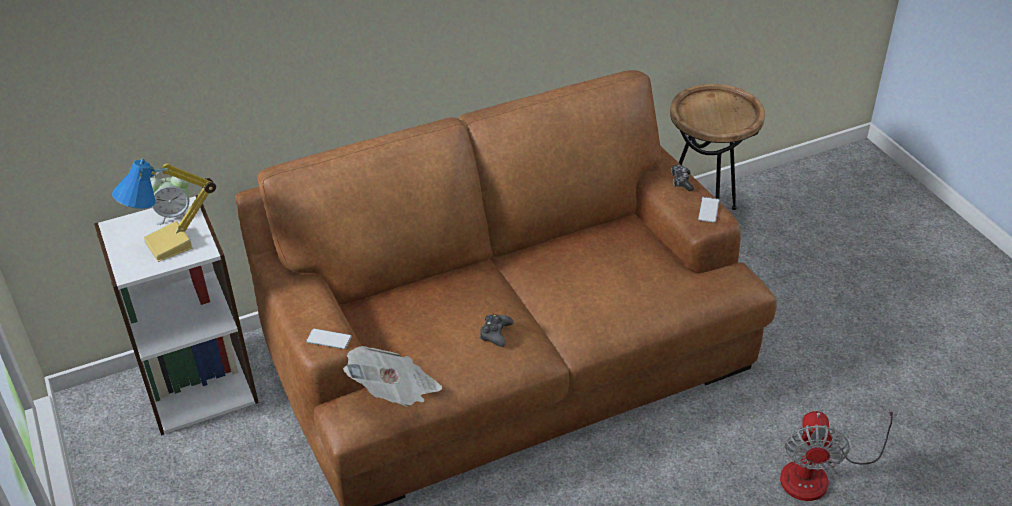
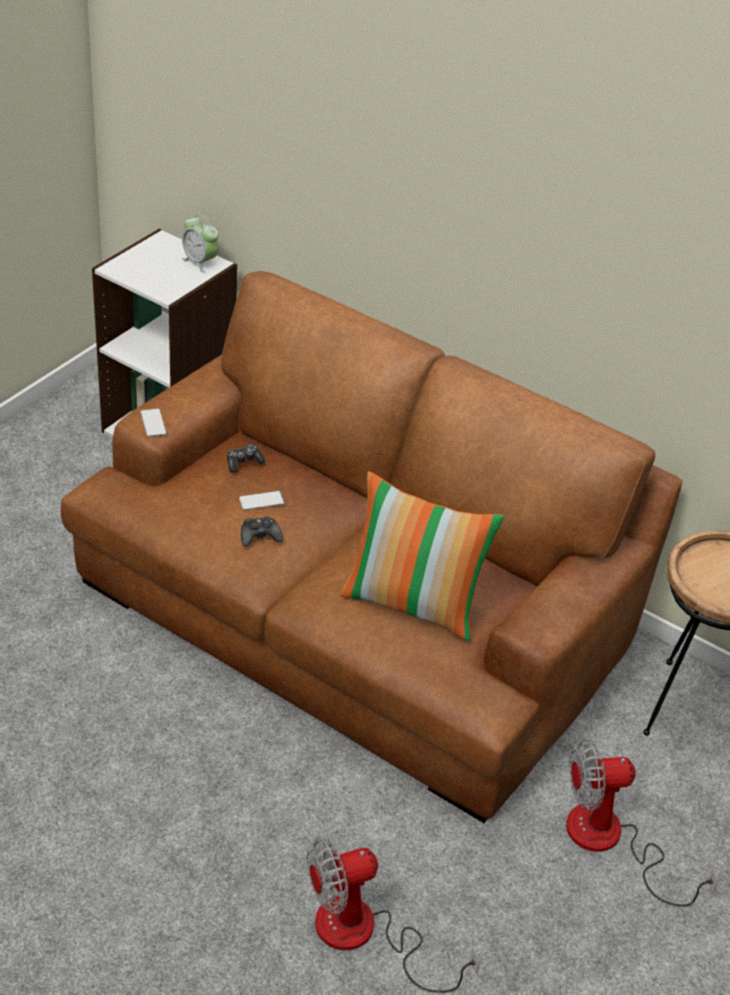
camera: 55 degrees right, 0 degrees up
(170, 246) = (160, 275): table lamp -> none
(395, 392) = (140, 499): newspaper -> none
(625, 277) = (413, 604): none -> pillow
(681, 182) = (584, 589): game controller -> game controller (243, 462)
(708, 210) = (550, 623): phone -> phone (261, 501)
(796, 313) = (610, 842): none -> fan

